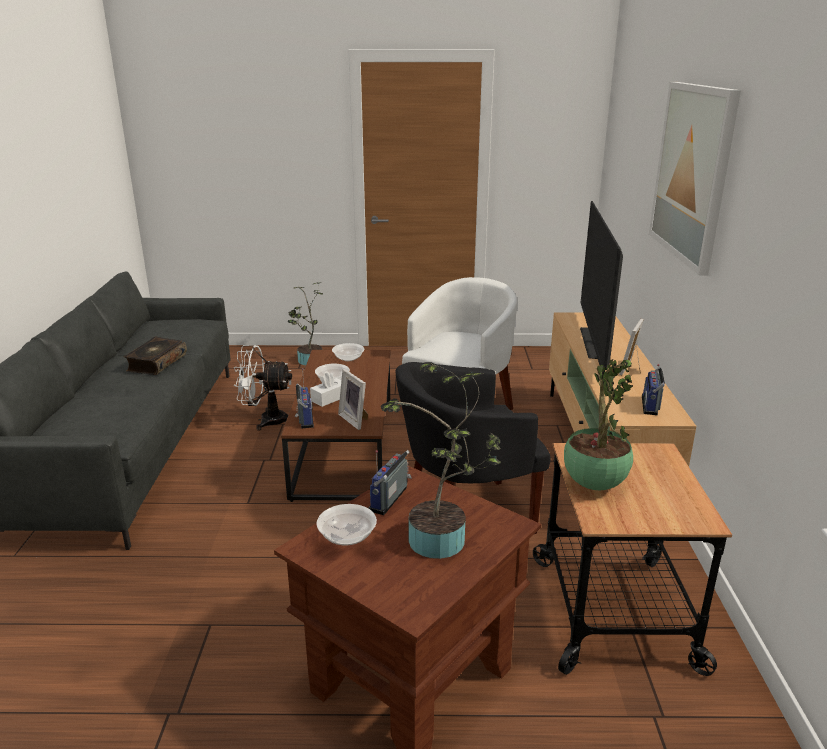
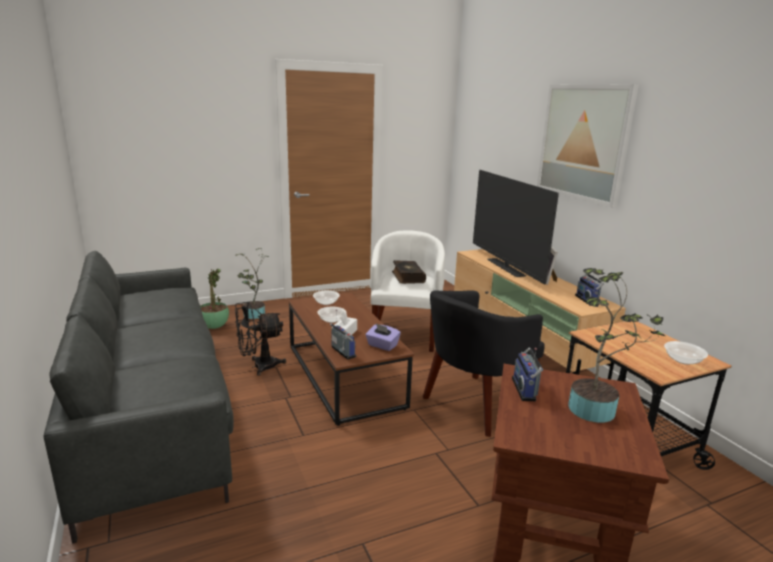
camera: 25 degrees left, 5 degrees down
(156, 363) = (173, 327): book -> book (407, 277)
(266, 420) = (259, 366): white fan -> black fan
(347, 536) = (531, 422): bowl -> bowl (683, 360)
(355, 420) = (382, 345): picture frame -> purple tissue box
(593, 483) = (625, 352): potted plant -> potted plant (214, 327)

